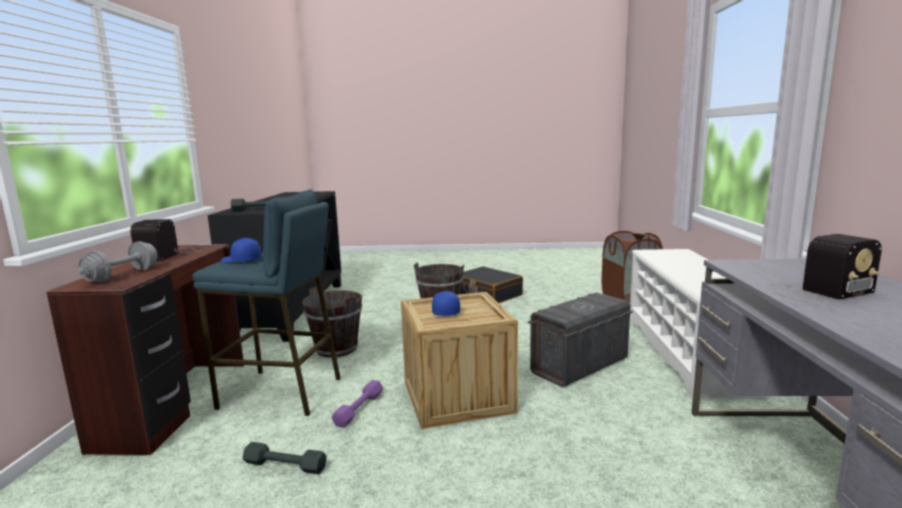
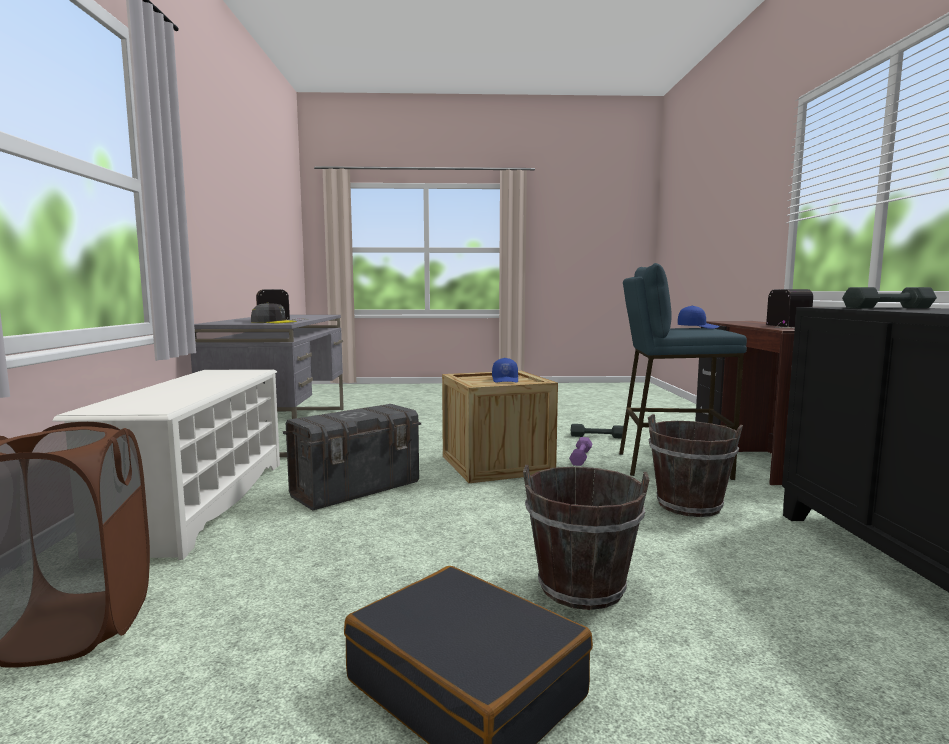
camera: 175 degrees right, 5 degrees down
(122, 275) = (744, 322): grey dumbbell -> none
(759, 268) = (273, 322): none -> grey cap

